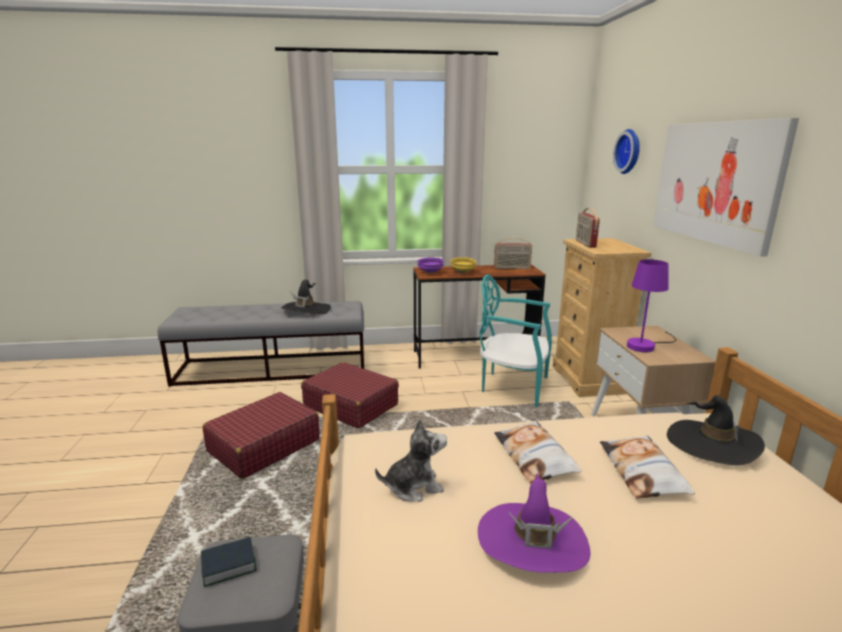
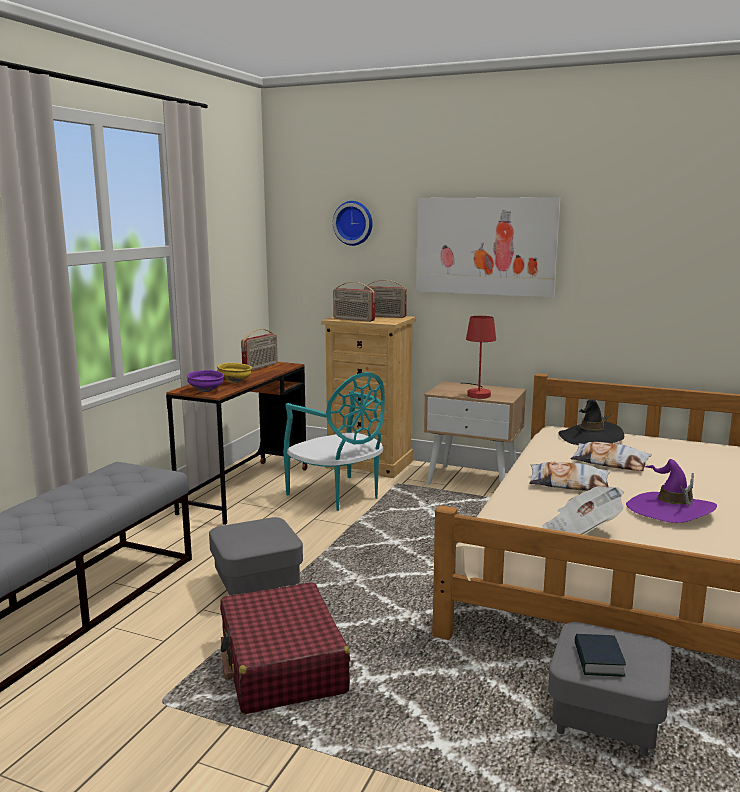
camera: 60 degrees left, 5 degrees down
(306, 310) = (91, 493): black hat -> none
(350, 405) = (257, 585): red suitcase -> grey ottoman
(413, 487) = (581, 531): plush toy -> newspaper
(513, 386) = (338, 495): turquoise chair -> turquoise chair turned 90 degrees counterclockwise
(623, 246) = (384, 316): none -> radio
(646, 345) = (478, 393): purple table lamp -> red table lamp

